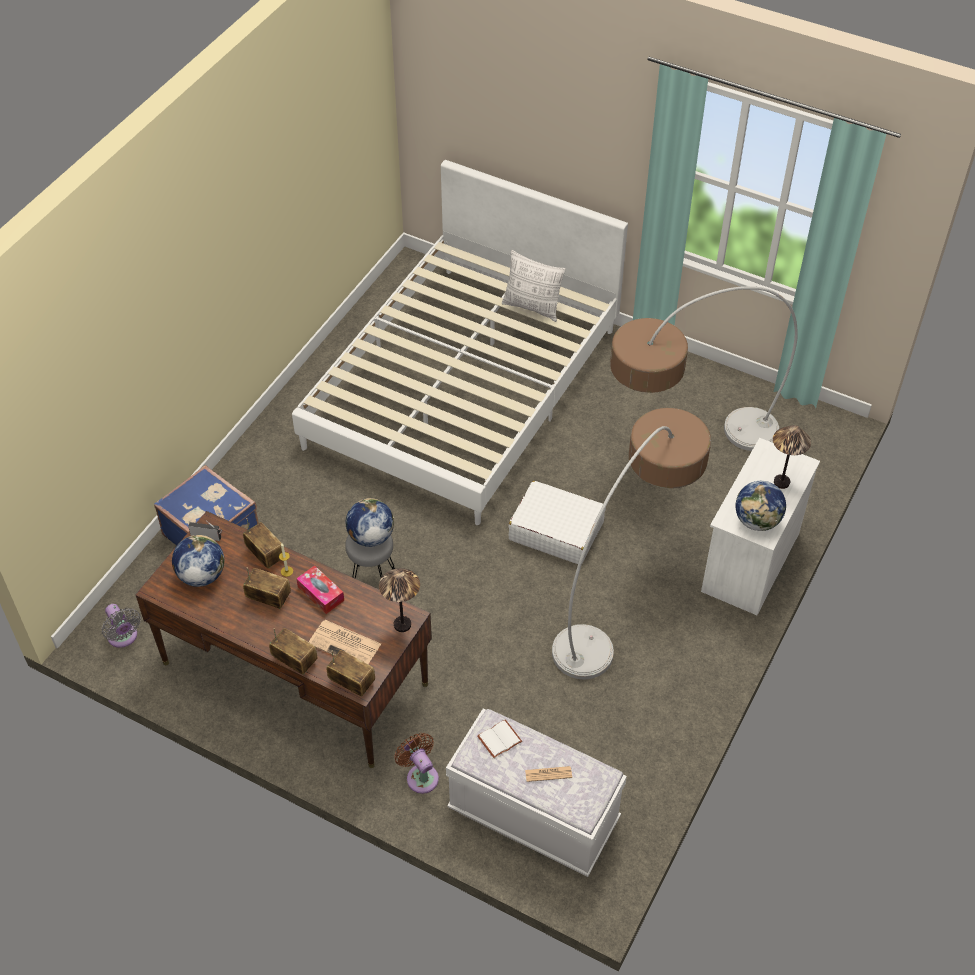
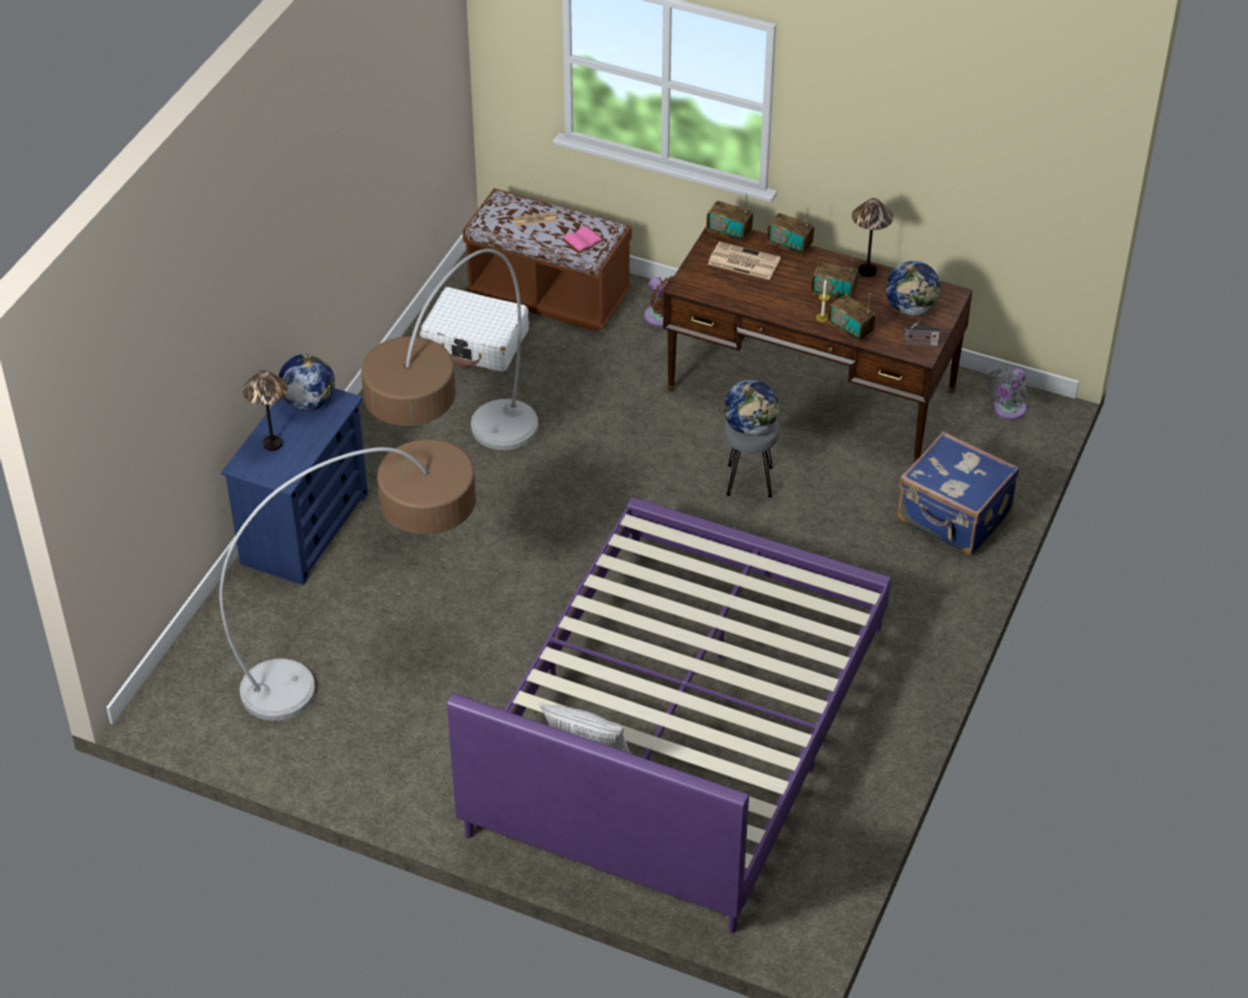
camera: 175 degrees right, 5 degrees down
(123, 637) = (1007, 410): grey fan -> grey fan turned 105 degrees counterclockwise
(321, 594) = (780, 300): tissue box -> none
(402, 625) = (689, 280): table lamp -> table lamp (867, 271)
(464, 387) = (678, 728): white bed -> purple bed
(499, 738) = (583, 241): white book -> pink book
(533, 816) = (549, 296): white bench -> brown bench
(556, 531) = (539, 548): white suitcase -> white suitcase (476, 342)
(750, 562) = (305, 528): white dresser -> blue dresser

